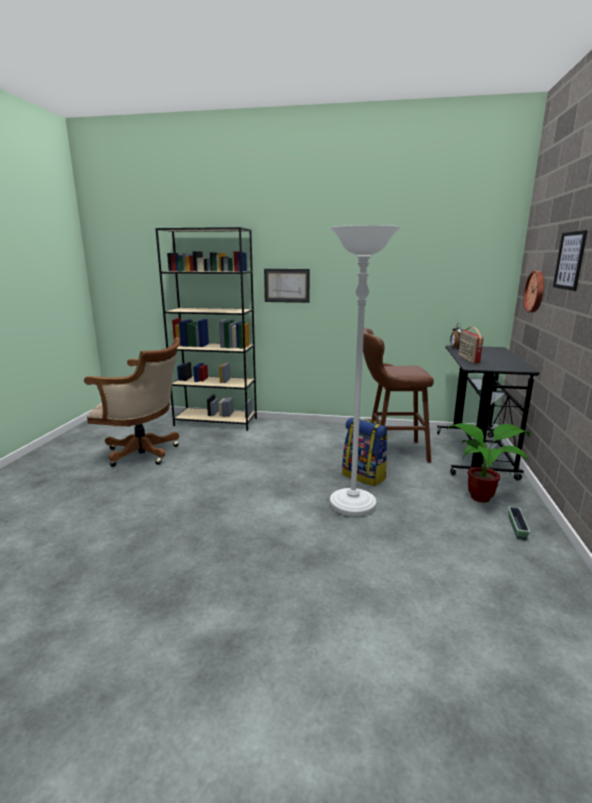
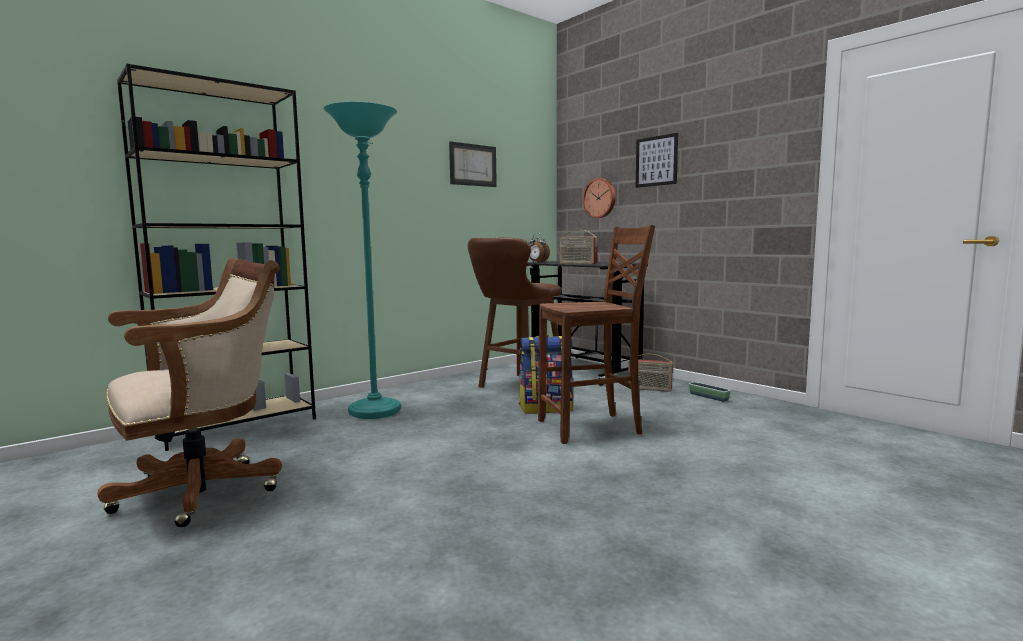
camera: 50 degrees left, 10 degrees down
(278, 437) = (375, 412): none -> turquoise floor lamp
(287, 285) = (331, 191): picture -> picture (473, 165)
(352, 505) = (591, 428): white floor lamp -> brown chair
(482, 496) = (649, 389): potted plant -> radio

